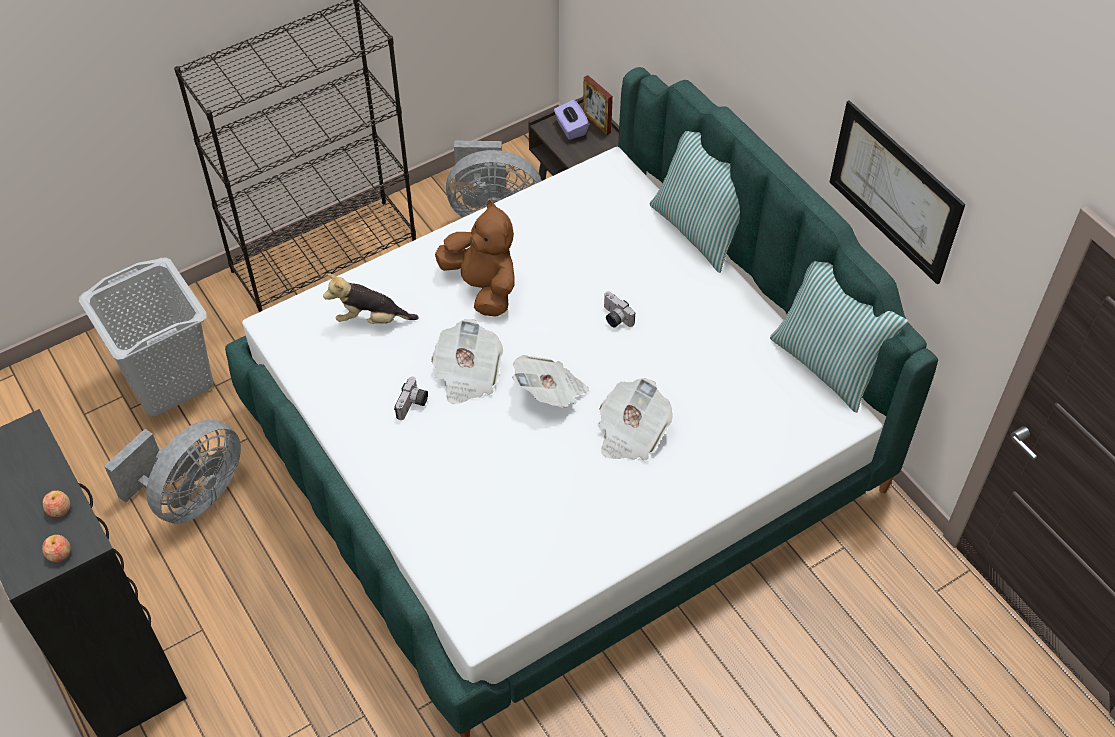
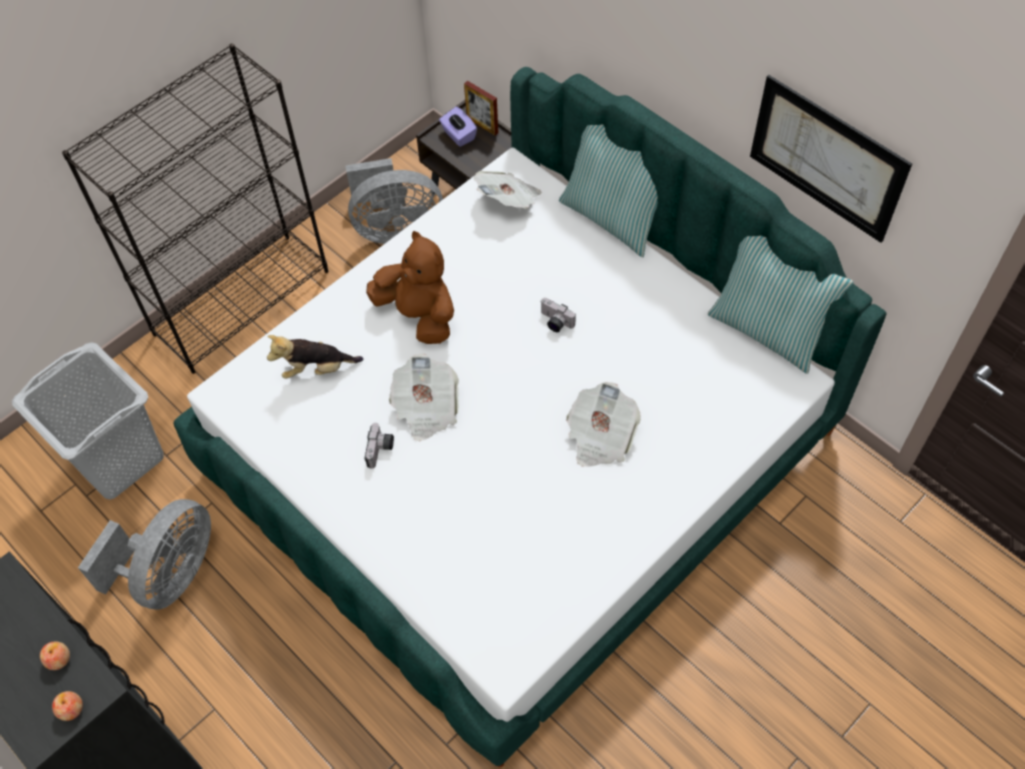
camera: 10 degrees left, 5 degrees up
(550, 393) = (512, 411): newspaper -> newspaper (509, 200)

